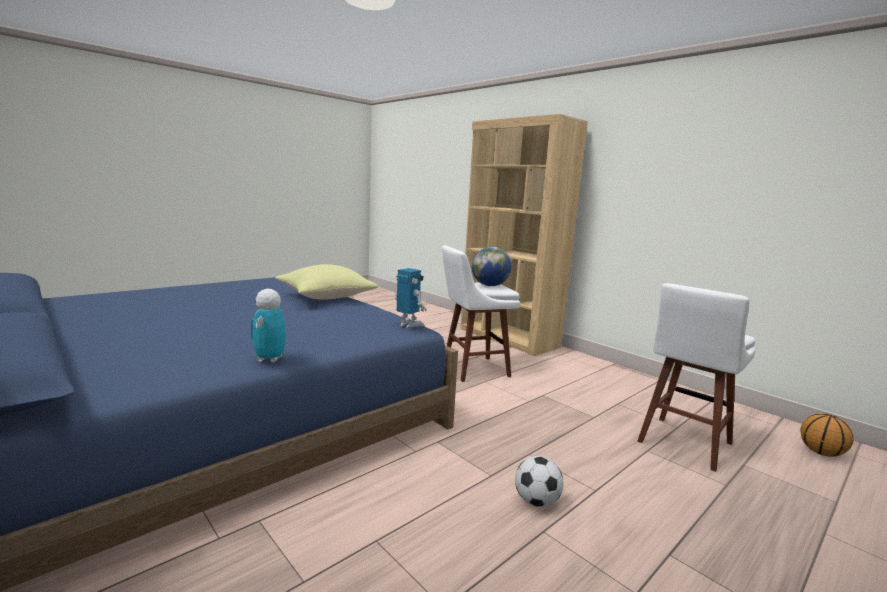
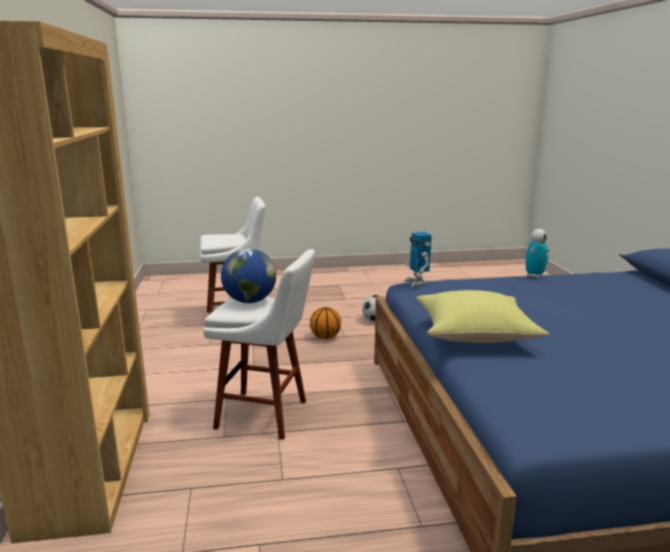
camera: 145 degrees left, 5 degrees up
(821, 453) = (173, 297): basketball -> basketball (325, 337)

